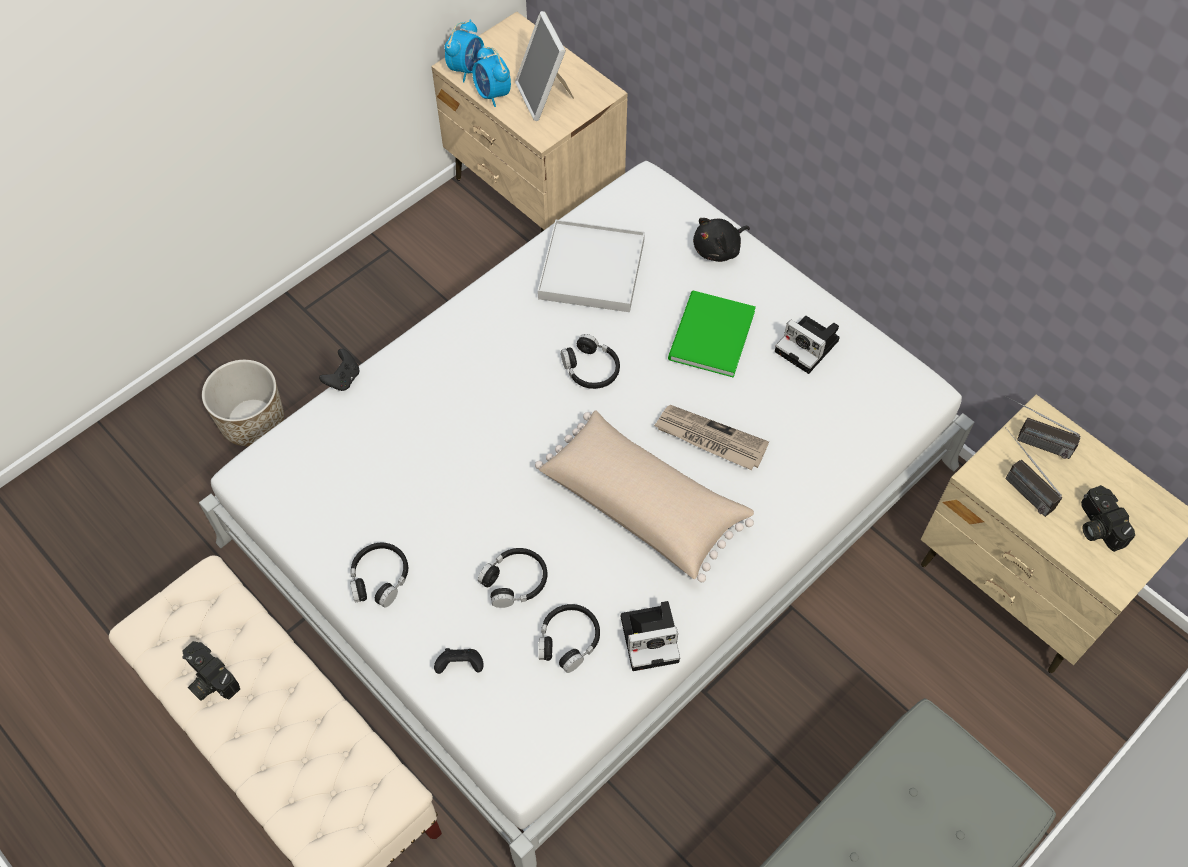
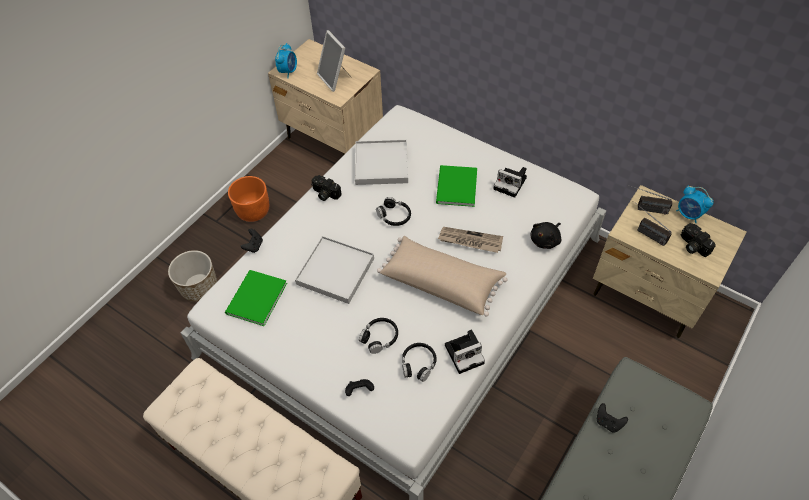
camera: 10 degrees left, 5 degrees down
(208, 680) = (210, 429): camera -> camera (325, 194)
(324, 474) = (254, 299): none -> green book
(370, 302) = (253, 211): none -> orange planter
(379, 578) = (300, 351): black headphones -> none
(468, 450) = (335, 271): none -> white tray
(492, 94) = (305, 82): alarm clock -> alarm clock (688, 215)
(719, 249) = (448, 143): black plush toy -> black plush toy (545, 240)
(864, 807) = (608, 422): none -> black game controller

